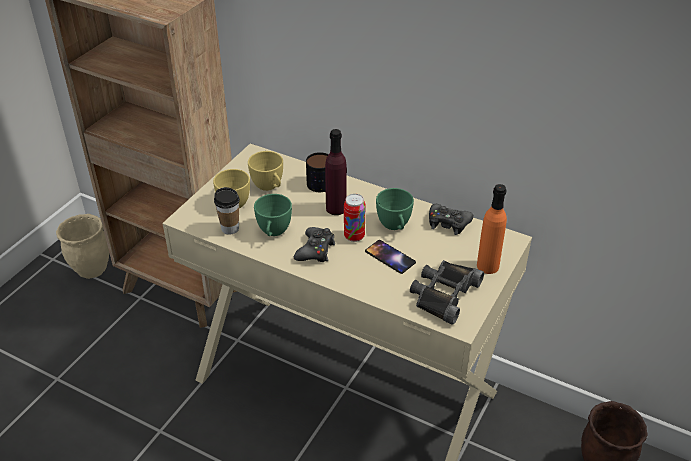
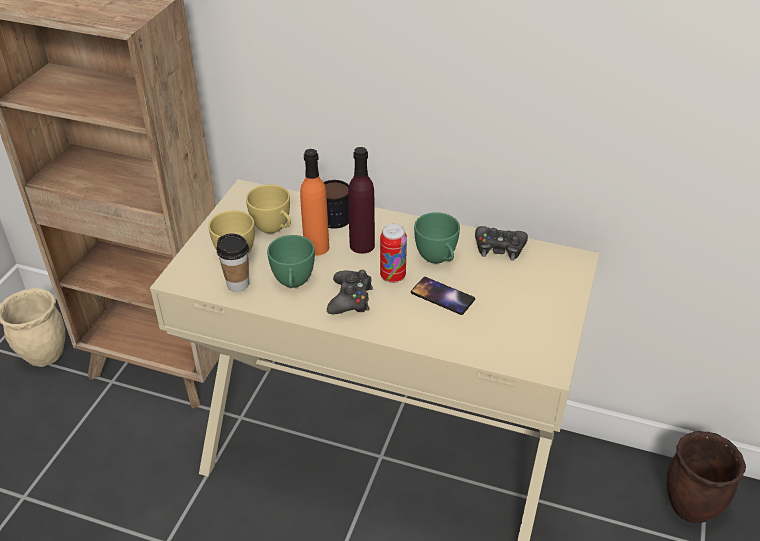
camera: 10 degrees left, 0 degrees up
(443, 294) = (518, 333): black binoculars -> none
(487, 266) = (560, 293): orange bottle -> orange bottle (316, 247)

